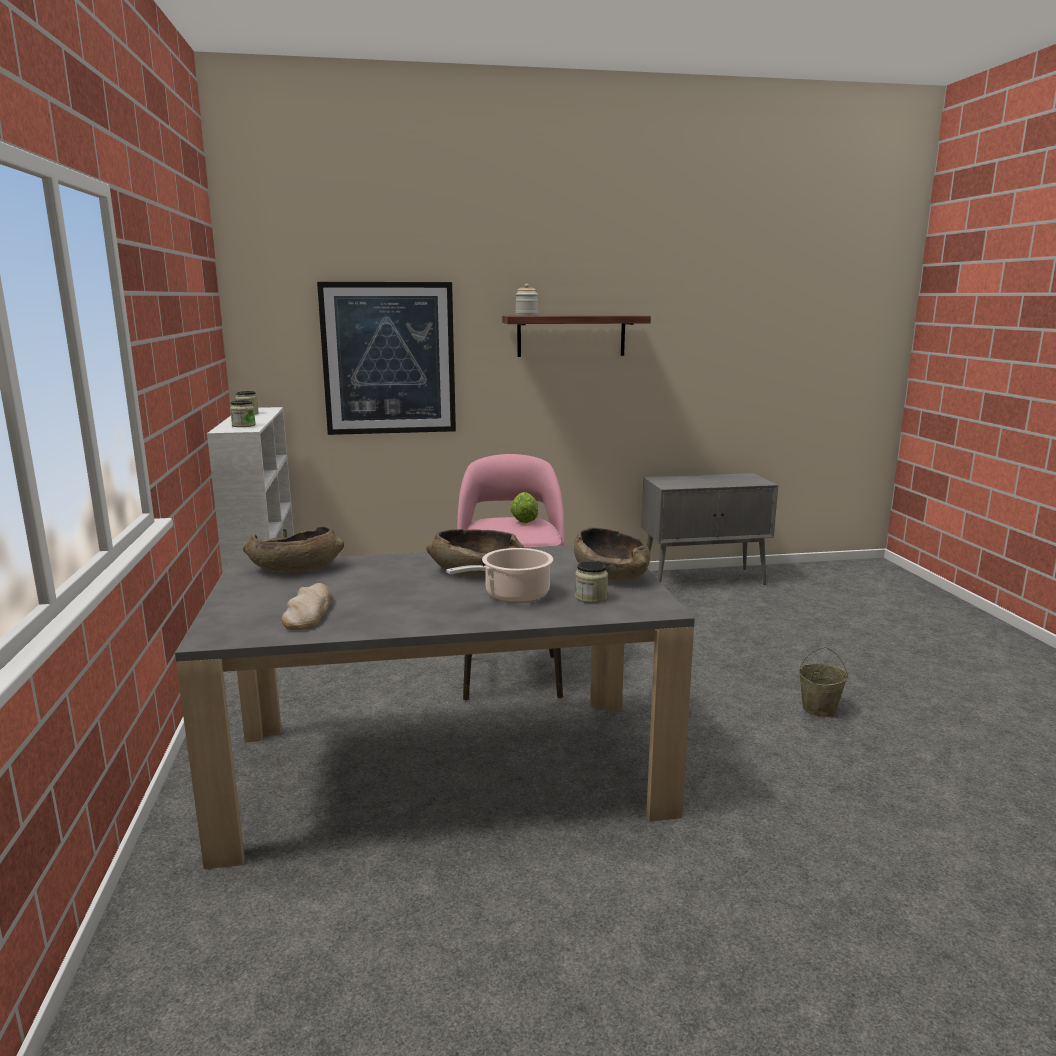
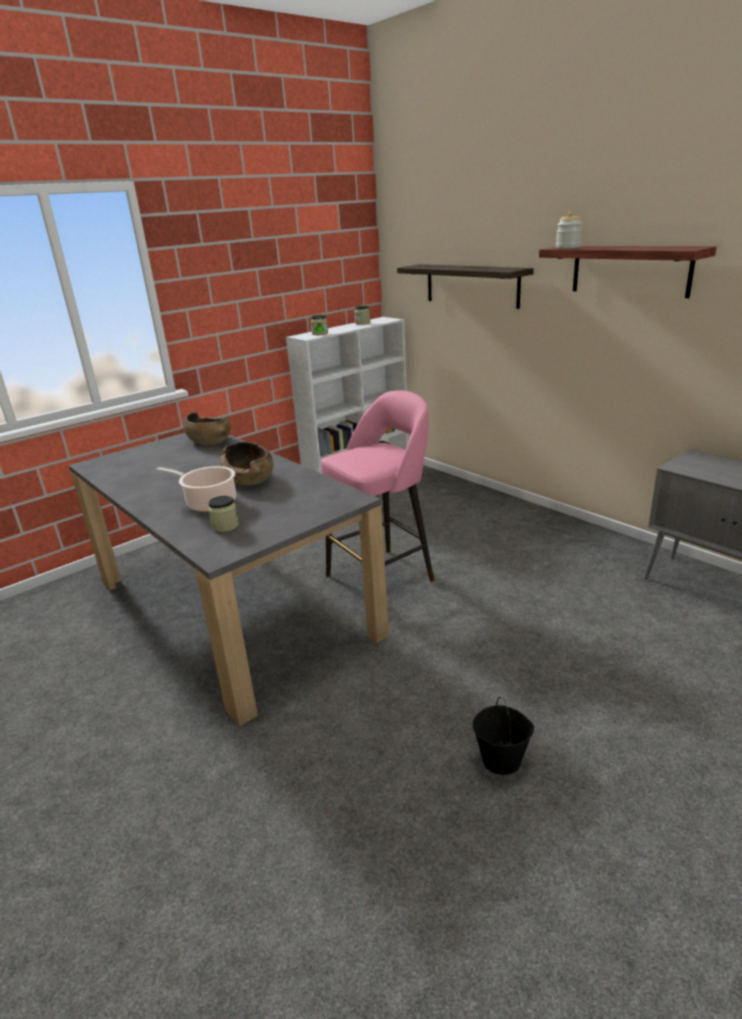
camera: 60 degrees right, 10 degrees up
(308, 612) = (139, 467): bread -> none
(389, 359) = (471, 285): picture -> shelf
(523, 519) = (393, 453): lettuce -> none
(611, 575) = (285, 518): brown bowl -> none
(819, 709) = (502, 760): beige bucket -> black bucket

